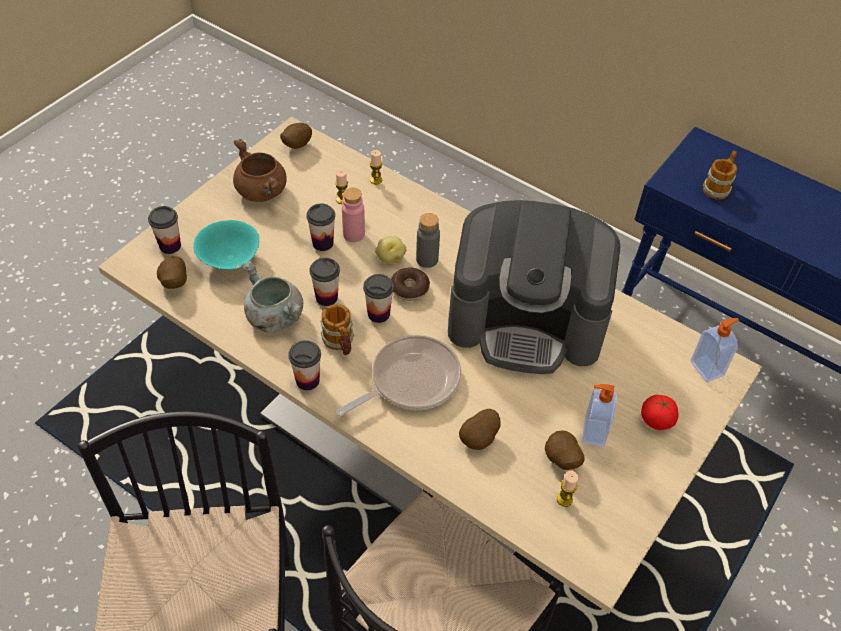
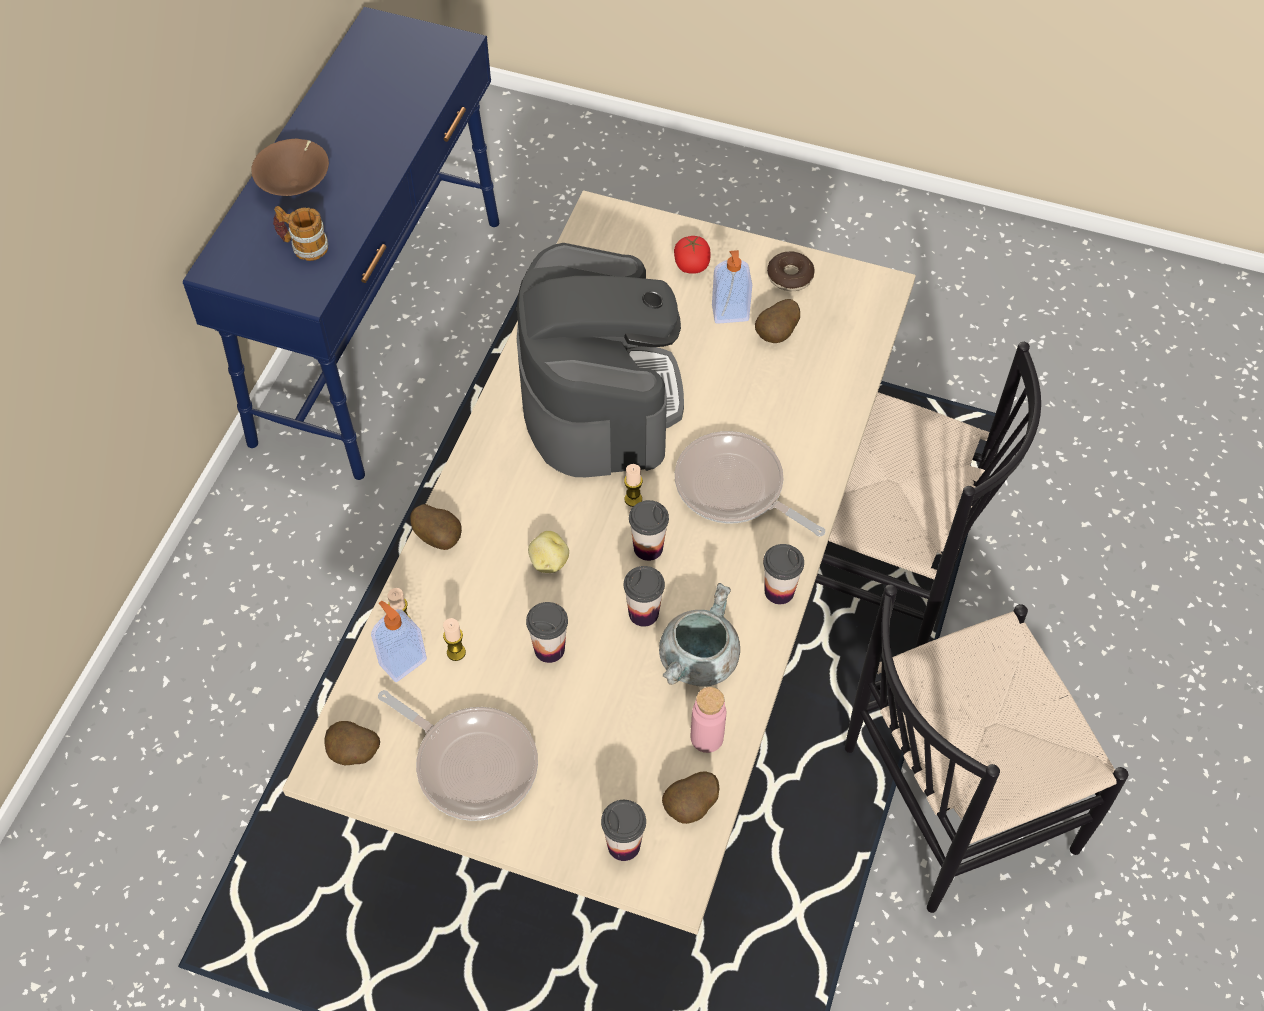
camera: 105 degrees left, 5 degrees up
(230, 261) = (623, 753): turquoise bowl -> none
(263, 191) = (471, 763): brown cooking pot -> frying pan
(340, 343) = (710, 575): mug -> none
(354, 234) = (520, 617): pink bottle -> pink bottle (707, 737)
(409, 288) = (593, 526): donut -> donut (790, 277)
(427, 259) = (537, 520): grey bottle -> none
(479, 439) = (784, 407): potato -> potato (439, 537)
(564, 499) = (821, 324): candle -> candle (633, 499)
(707, 368) = (604, 232): soap dispenser -> soap dispenser (402, 661)
(783, 193) = (296, 186): none -> brown bowl

